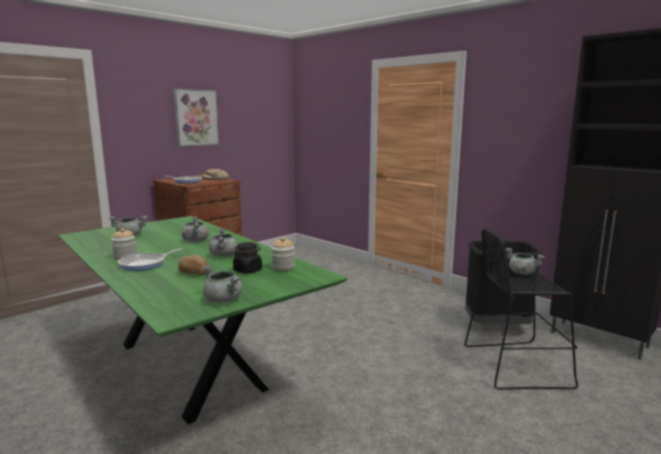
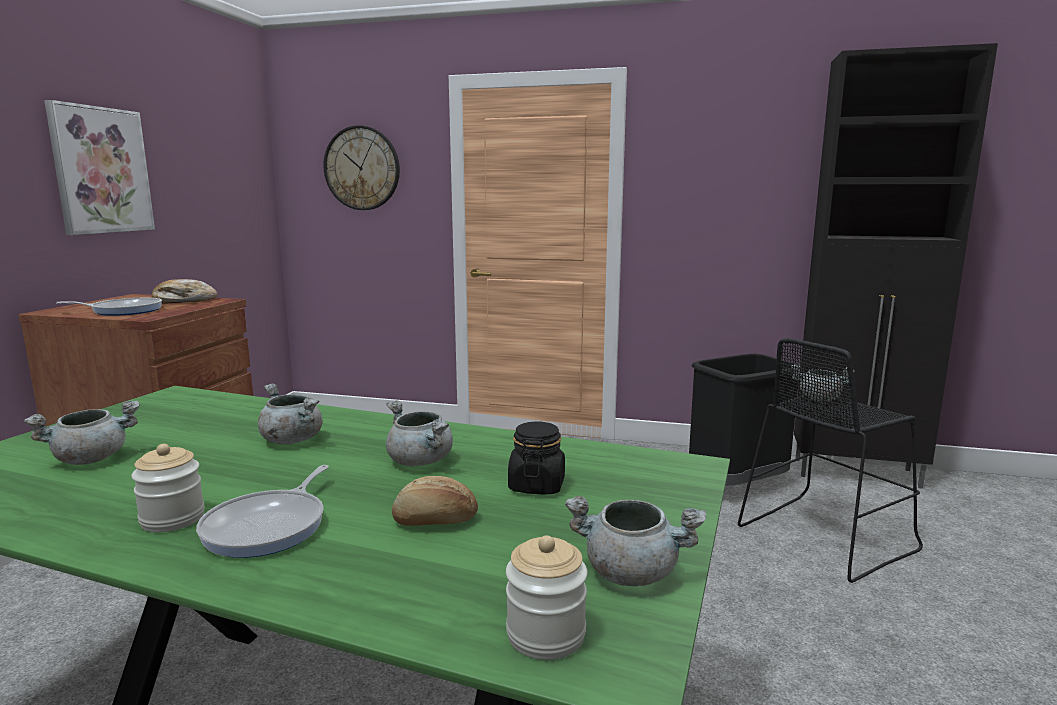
camera: 30 degrees left, 0 degrees up
(283, 267) = (587, 463): jar -> jar (546, 634)
(330, 113) = (362, 168): none -> wall clock

